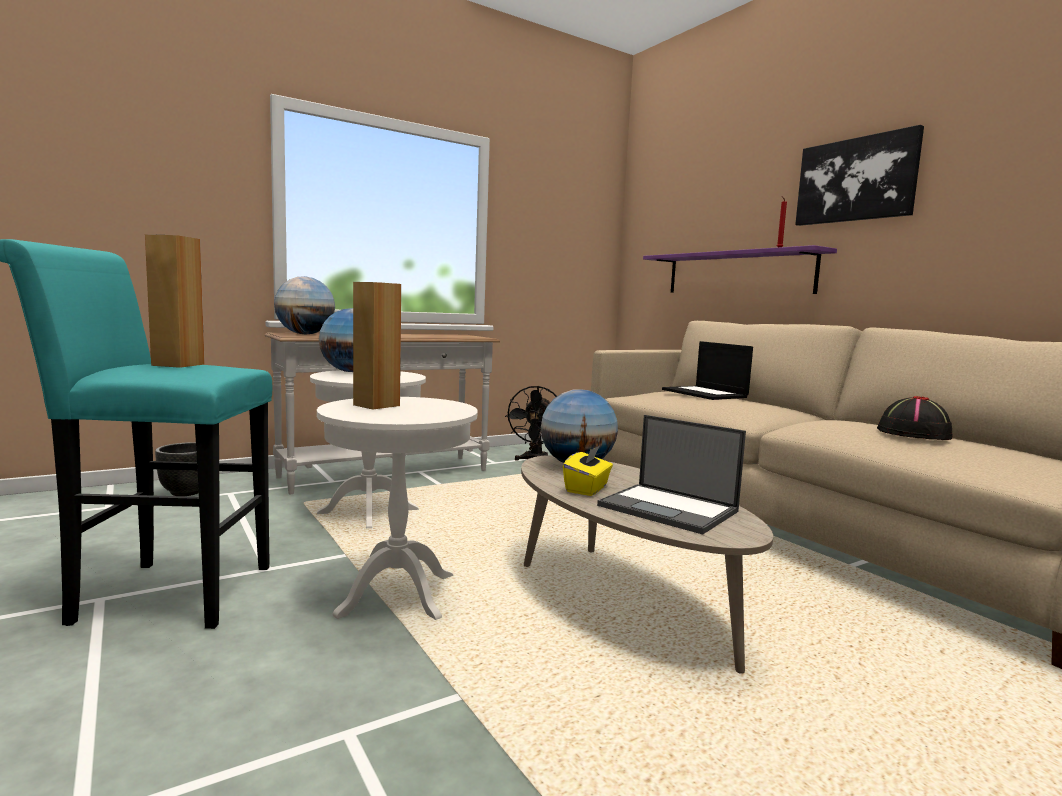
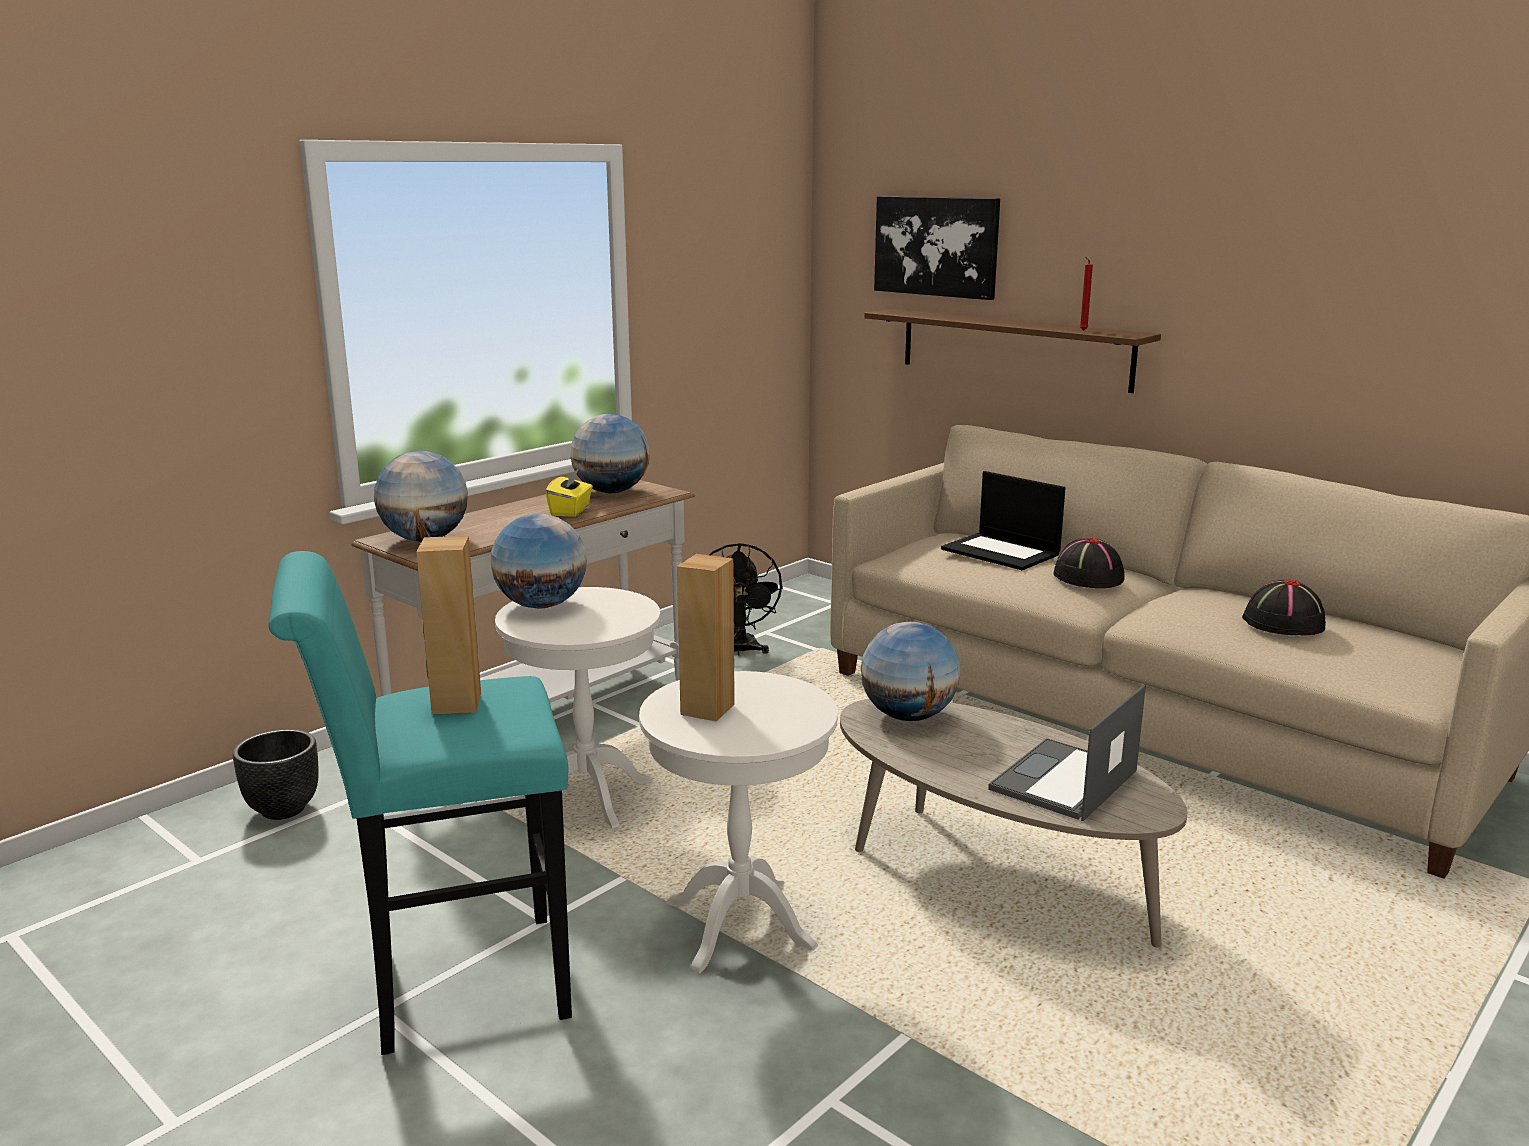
camera: 15 degrees left, 10 degrees up
(449, 335) = (612, 492): none -> globe
(587, 489) = (954, 762): yellow tissue box -> yellow tissue box (571, 511)
(669, 509) = (1063, 781): laptop -> laptop turned 105 degrees clockwise
(737, 273) = (1014, 349): purple shelf -> brown shelf
(760, 405) = (1087, 577): none -> black hat
(856, 180) = (1186, 243): picture -> picture (936, 246)

